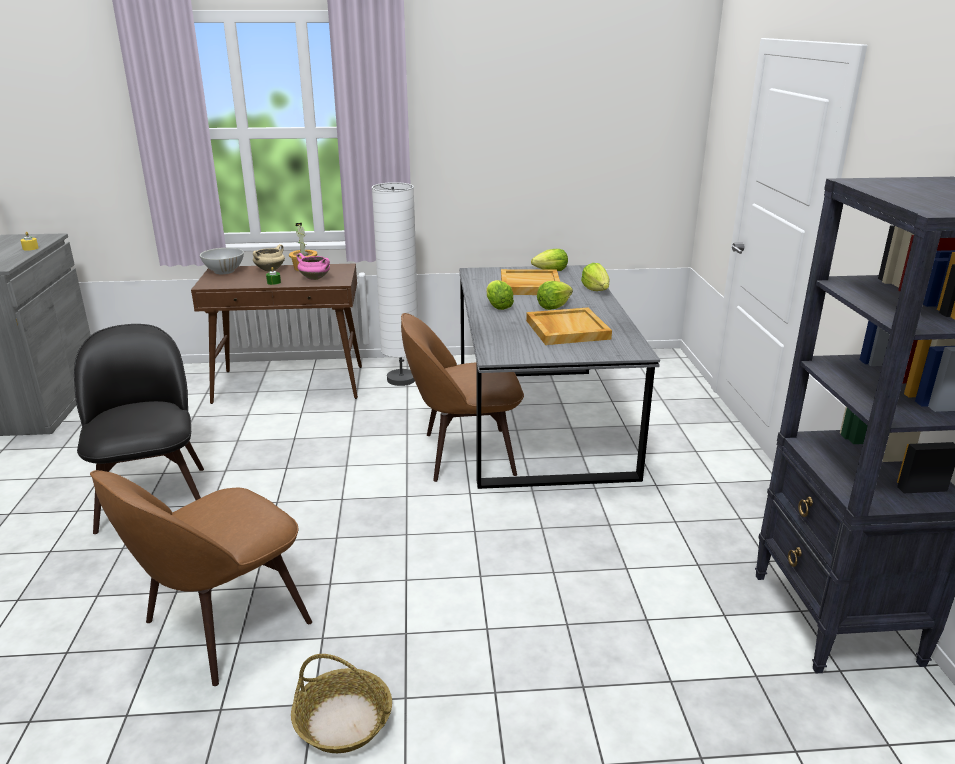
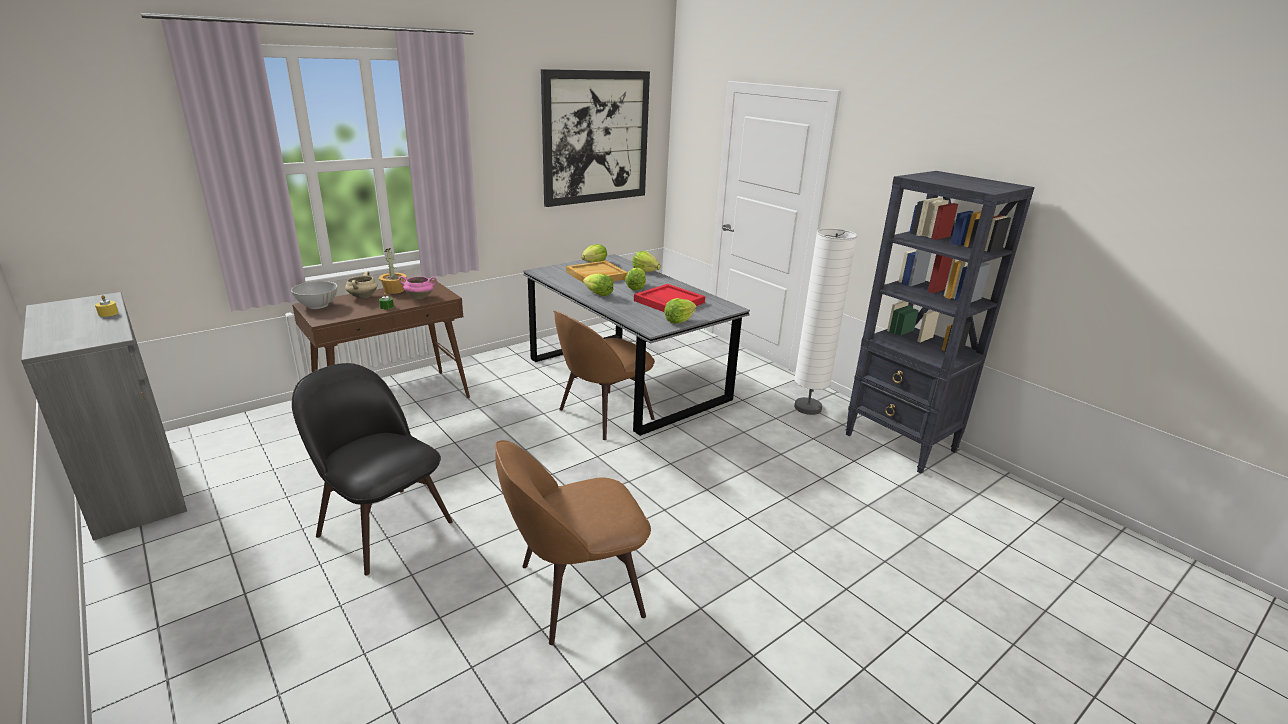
camera: 35 degrees left, 0 degrees up
(222, 625) = (575, 592): brown chair -> brown chair turned 60 degrees clockwise
(342, 721) = (731, 608): basket -> none
(401, 379) = (488, 374): white floor lamp -> white floor lamp (807, 408)
(542, 354) = (679, 321): none -> lettuce
(566, 329) = (668, 301): beige tray -> red tray
(588, 115) = (596, 137): none -> picture

